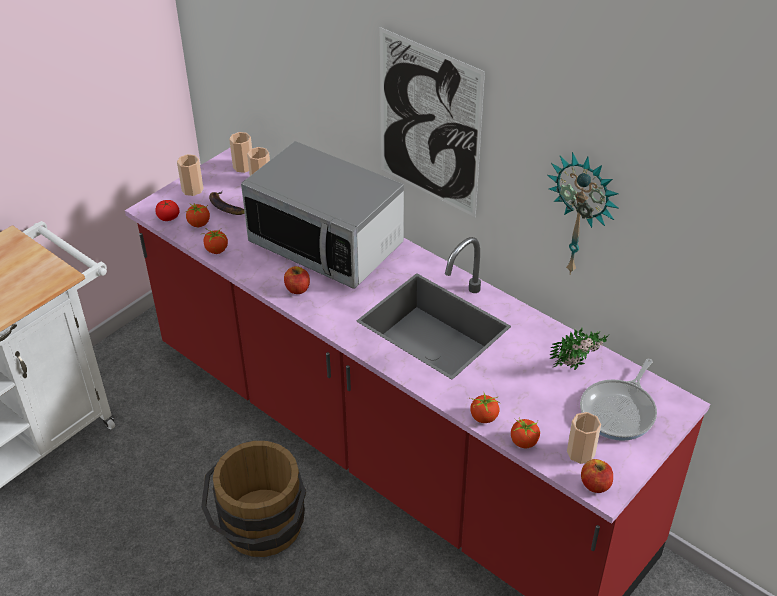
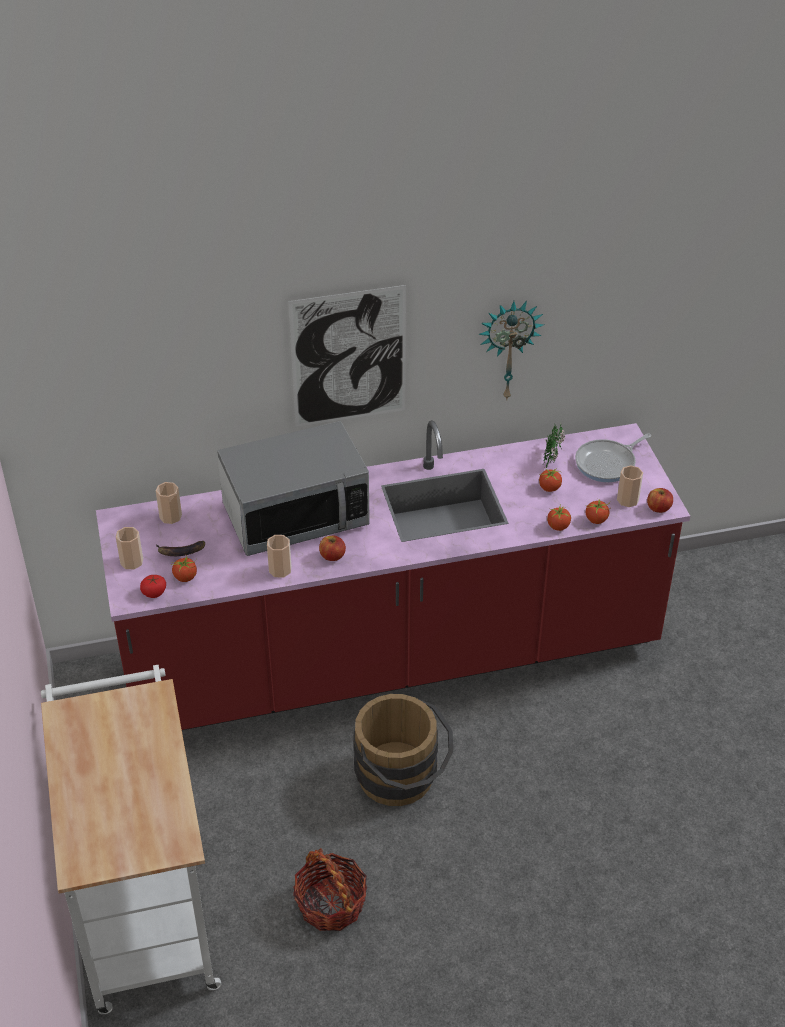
camera: 55 degrees left, 0 degrees up
(96, 556) = (330, 904): none -> basket
(216, 250) = (233, 581): tomato -> tomato (549, 488)
(243, 166) = (135, 517): cup -> cup (280, 569)
(619, 411) = (608, 463): frying pan -> frying pan turned 75 degrees clockwise

